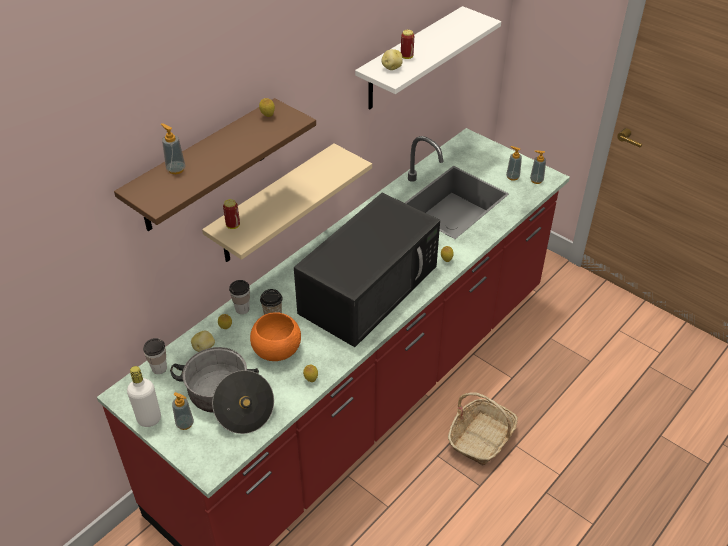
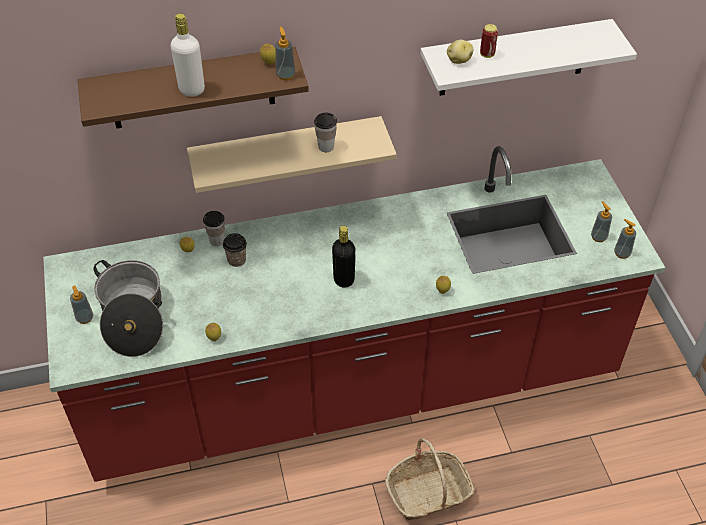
camera: 35 degrees right, 5 degrees up
(149, 419) = (63, 298): white bottle -> white bottle (192, 89)
(159, 368) = (107, 258): cup -> cup (326, 147)
(176, 169) = (142, 81): soap dispenser -> soap dispenser (285, 75)
(204, 347) = (156, 259): potato -> none
(233, 225) = (214, 157): can -> none
(277, 351) = (210, 295): orange bowl -> none
(369, 287) = (344, 279): black microwave -> black bottle

